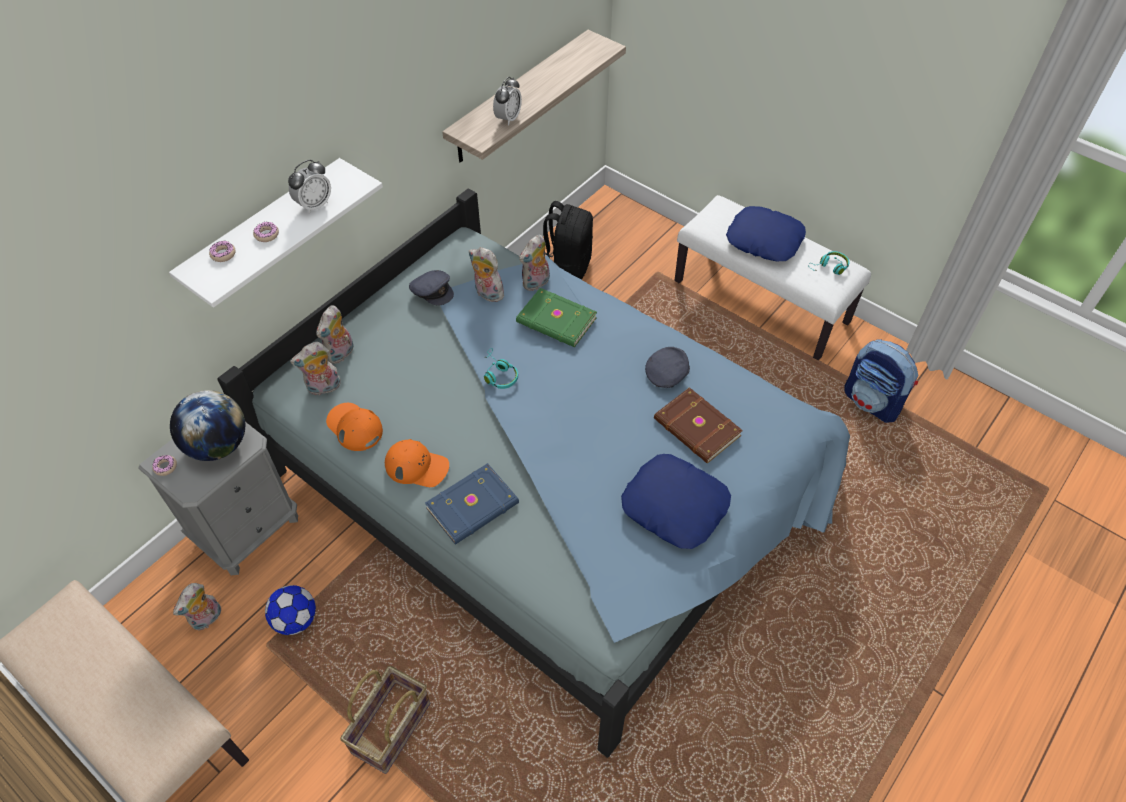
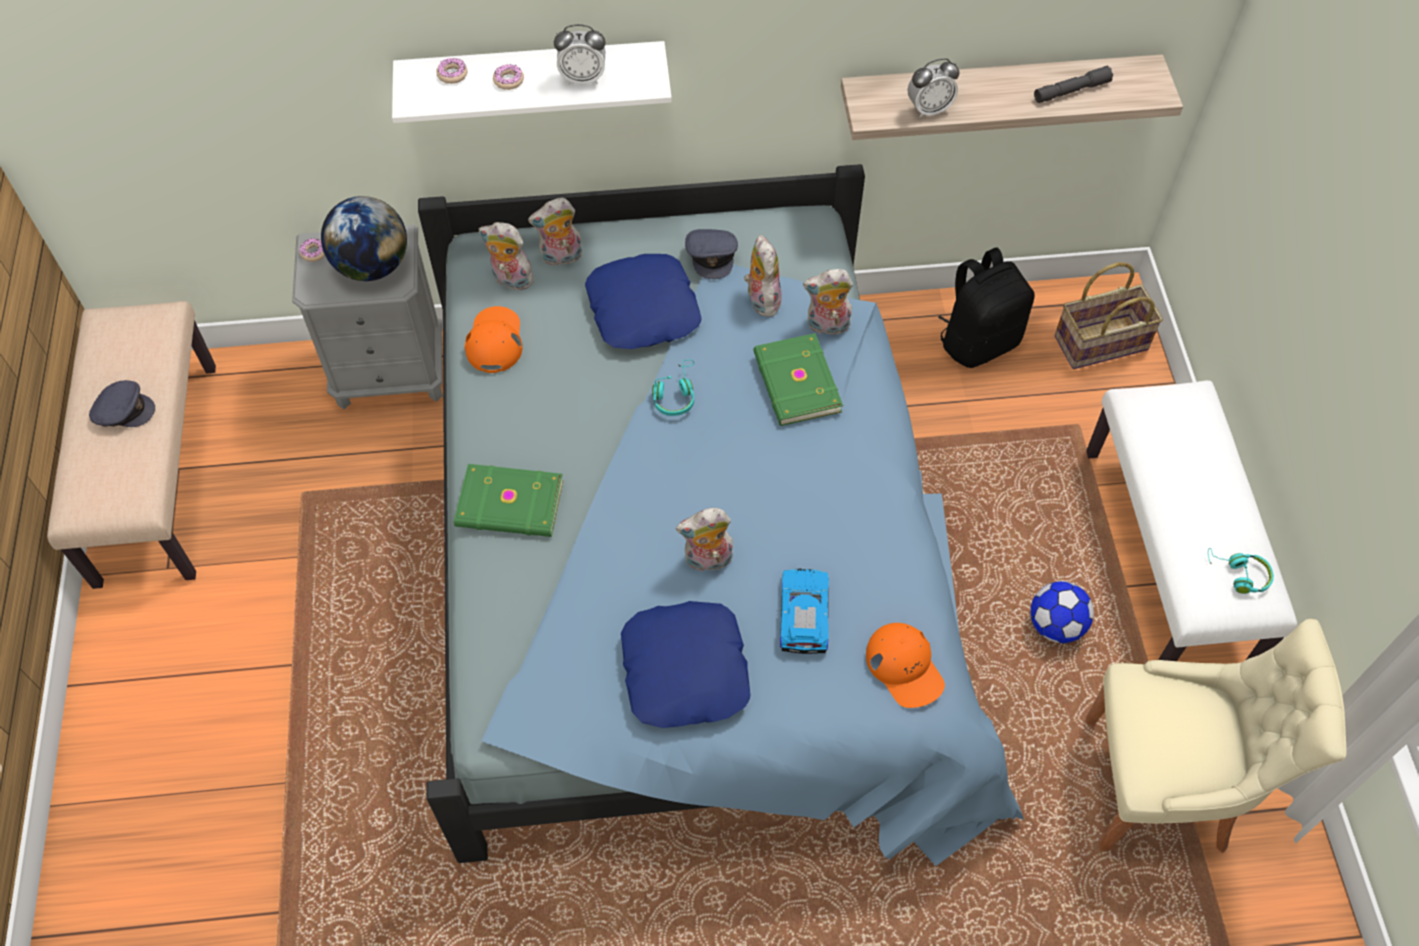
camera: 45 degrees right, 5 degrees up
(207, 619) = (283, 428): plush toy -> plush toy (708, 561)
(296, 620) = (345, 492): football -> football (1055, 625)
(392, 729) = (320, 659): basket -> basket (1101, 344)
(417, 466) = (505, 424): orange cap -> orange cap (904, 667)
(474, 506) = (510, 506): blue book -> green book
(567, 69) = (1071, 91): none -> grey flashlight
(667, 373) = (844, 531): grey cap -> grey cap (123, 410)
(696, 429) = (802, 614): brown book -> toy car
(764, 240) = (1195, 478): blue pillow -> blue pillow (644, 309)
(872, 402) = (1162, 786): backpack -> beige chair

